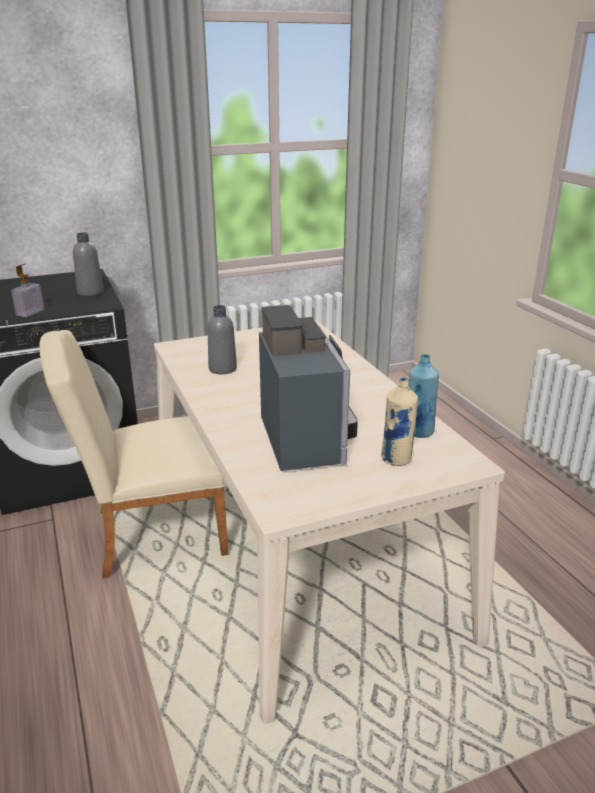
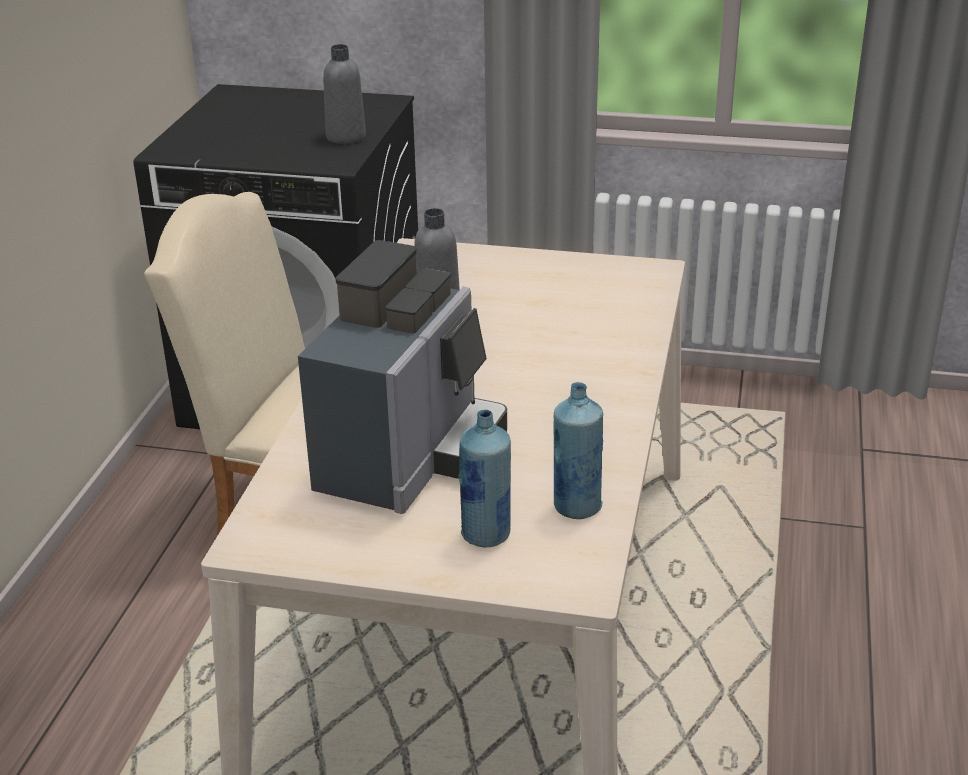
camera: 35 degrees right, 5 degrees up
(30, 312) = (237, 154): soap dispenser -> none
(396, 459) = (486, 535): beige bottle -> blue bottle

